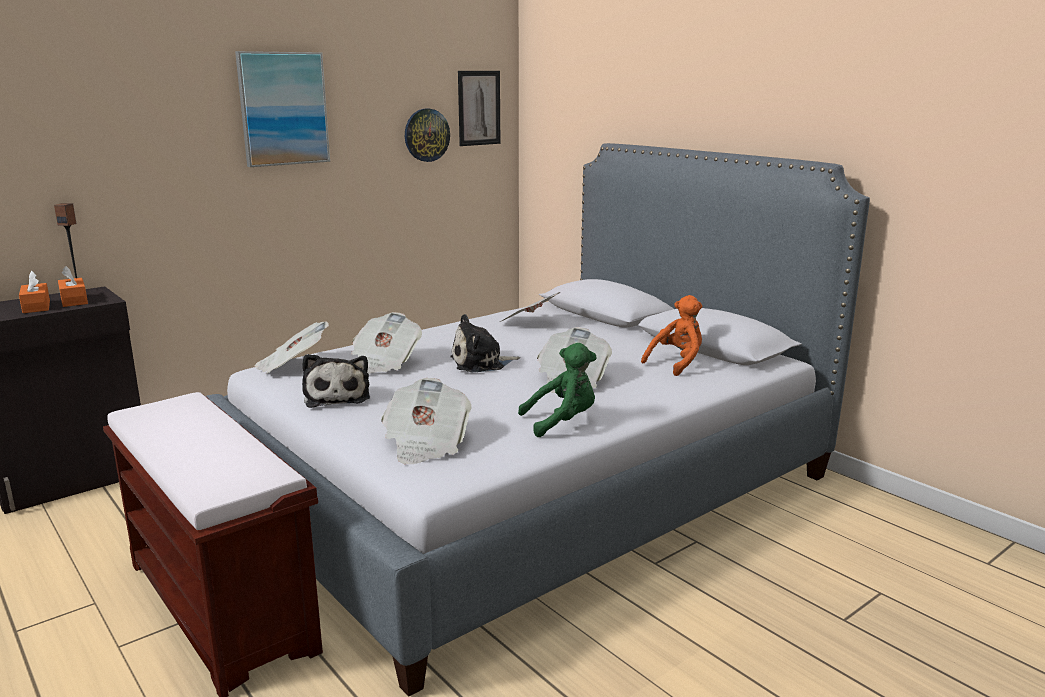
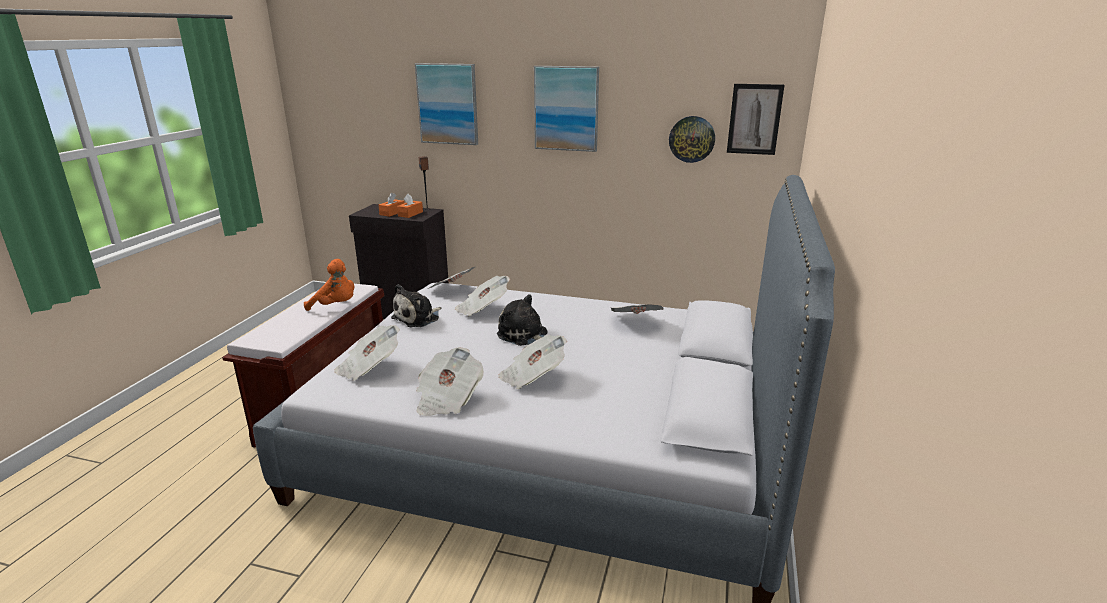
camera: 55 degrees right, 5 degrees up
(96, 113) = (448, 104): none -> picture
(562, 422) = (447, 399): green plush toy -> newspaper
(677, 363) = (632, 407): orange plush toy -> orange plush toy (336, 306)

